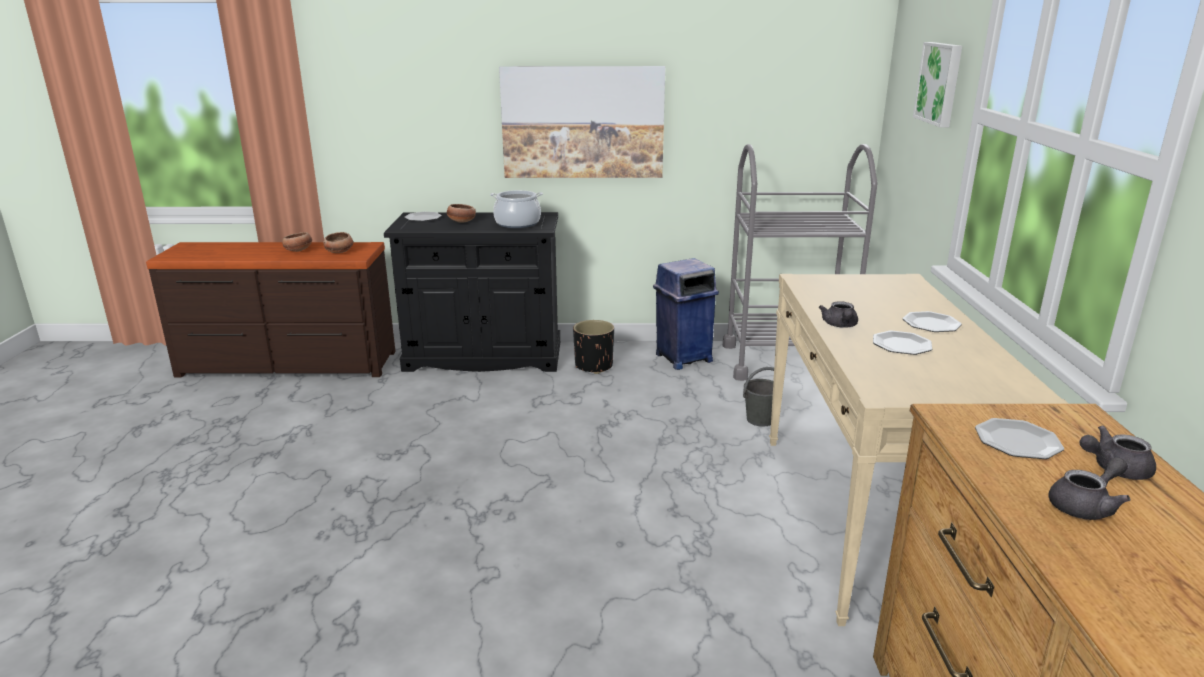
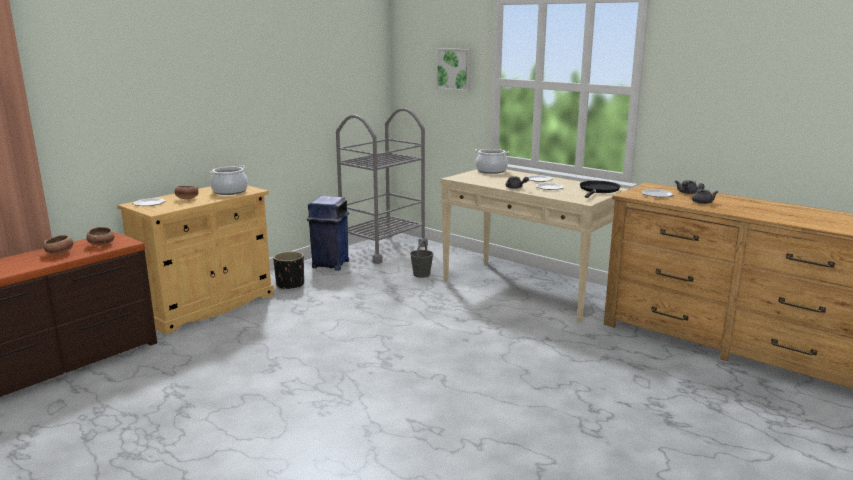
camera: 50 degrees left, 5 degrees down
(483, 357) = (207, 306): black cabinet -> beige cabinet
(583, 122) = (242, 113): picture -> none
(897, 284) = (491, 171): none -> cooking pot
(985, 384) = (598, 190): none -> black frying pan

